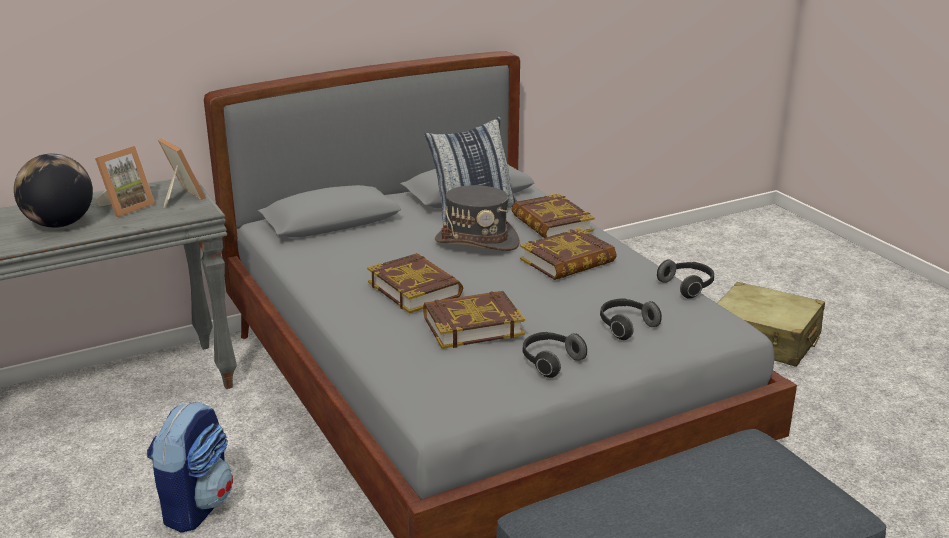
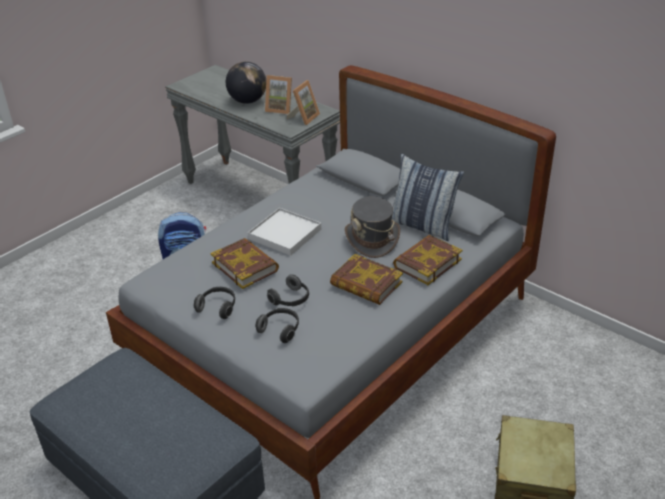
camera: 70 degrees right, 10 degrees up
(415, 289) = (285, 234): book -> white tray
(687, 286) = (362, 349): headphones -> headphones (291, 300)

